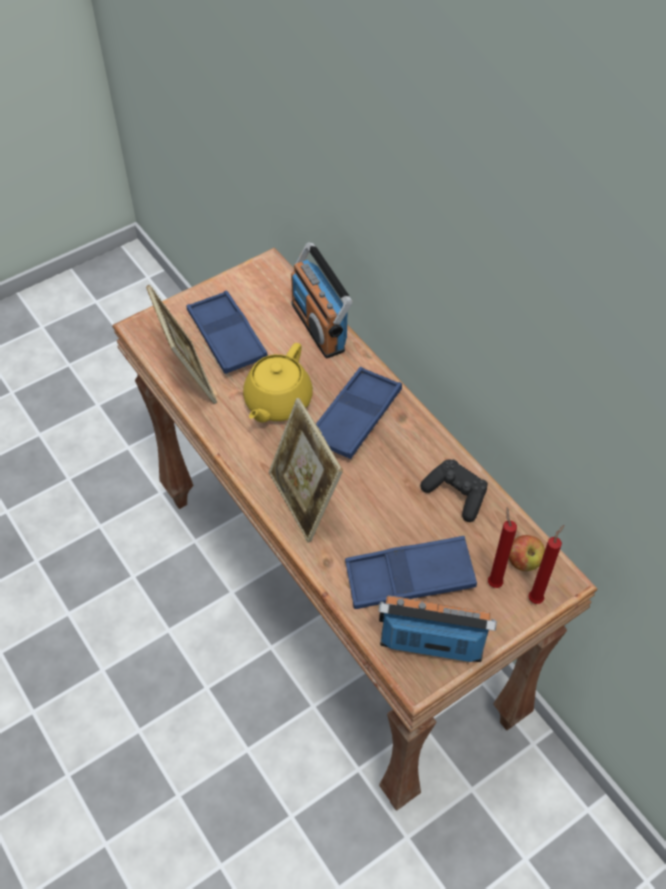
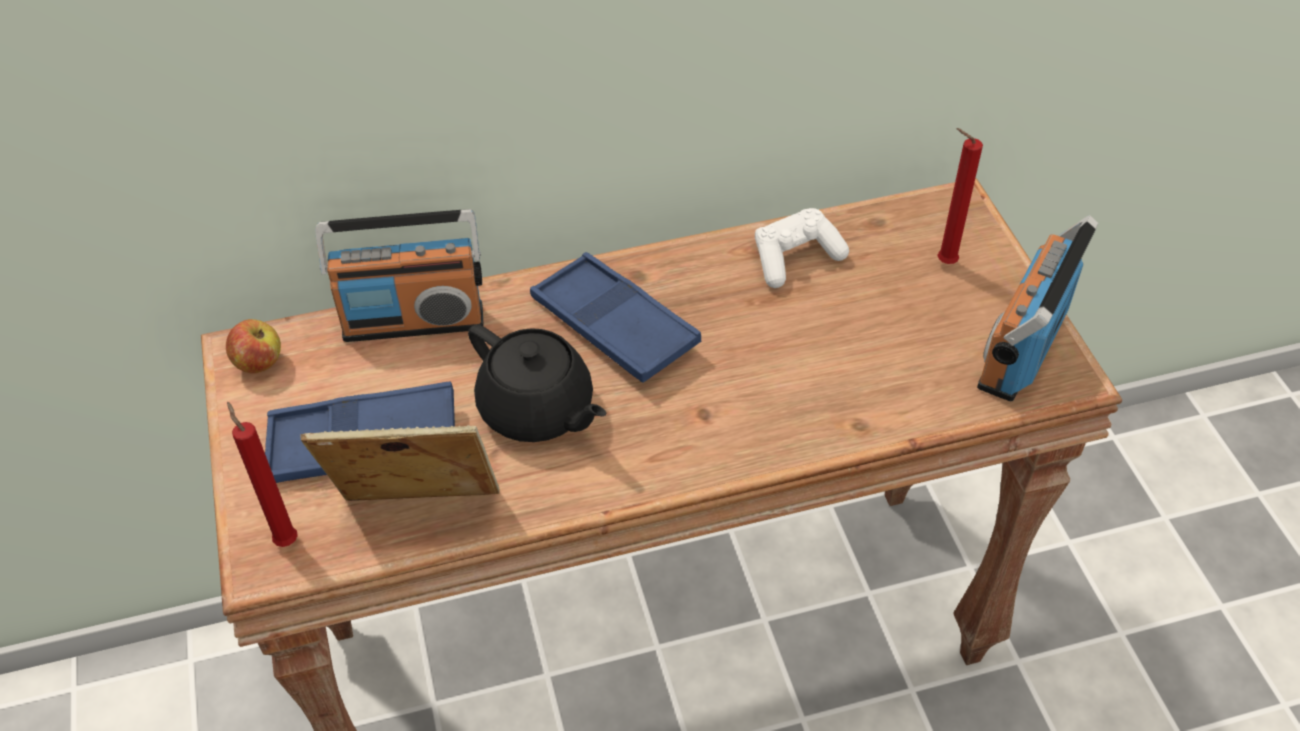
camera: 70 degrees left, 5 degrees down
(277, 402) = (537, 410): yellow teapot -> black teapot
(304, 501) = (741, 423): picture frame -> none
(409, 578) = (912, 342): blue tray -> none
(456, 495) = (795, 258): black game controller -> white game controller
(523, 561) = (921, 226): apple -> apple (259, 363)
(536, 598) = (977, 231): red candle -> red candle (285, 539)

